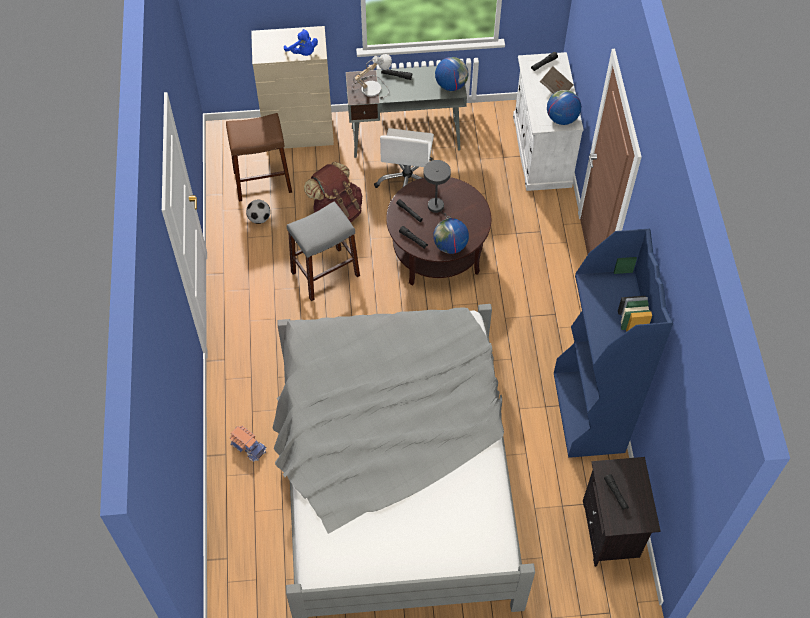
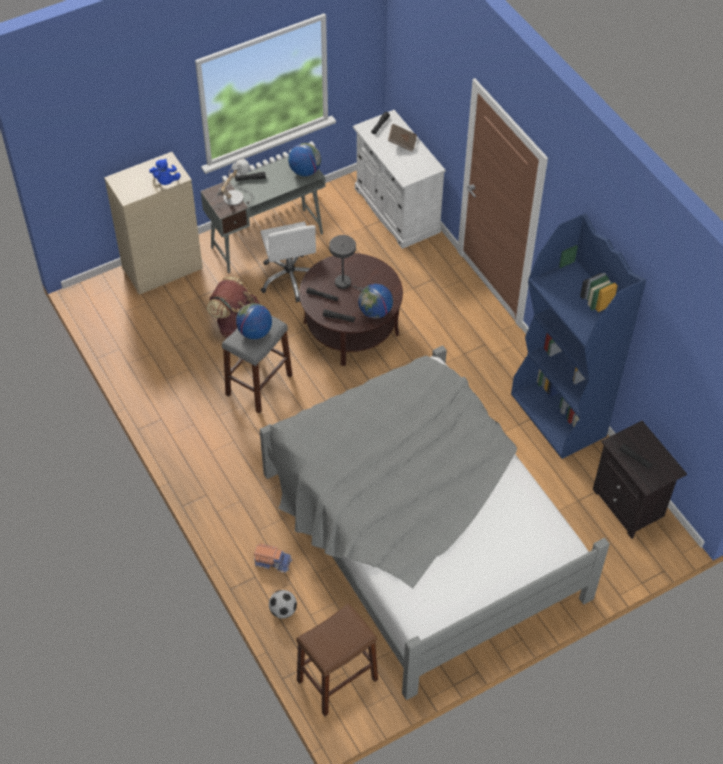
camera: 25 degrees left, 5 degrees down
(259, 218) = (168, 358): football -> football (283, 610)
(262, 181) = (152, 324): brown stool -> brown stool (337, 680)
(303, 53) = (166, 181): blue plush toy -> blue plush toy turned 60 degrees clockwise
(561, 118) = (421, 167): globe -> globe (254, 332)

